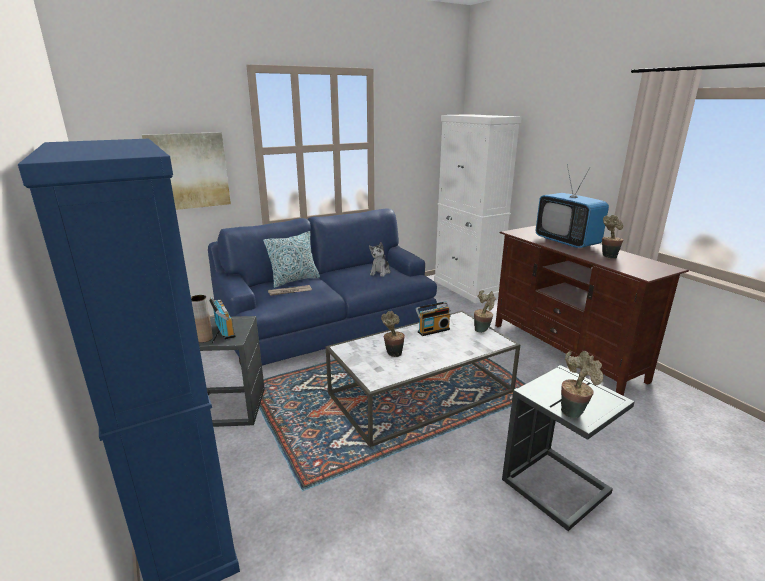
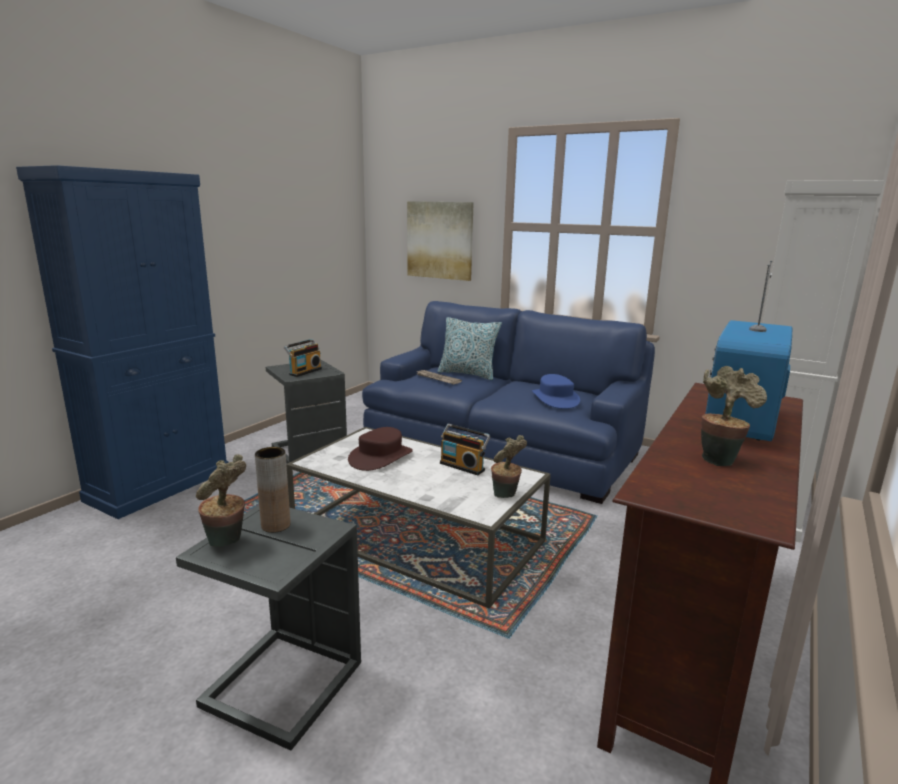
camera: 60 degrees right, 5 degrees down
(204, 339) = (285, 370): brown vase -> brown vase (276, 525)
(380, 272) = (555, 399): plush toy -> blue hat
(392, 353) = (380, 457): potted plant -> brown hat

